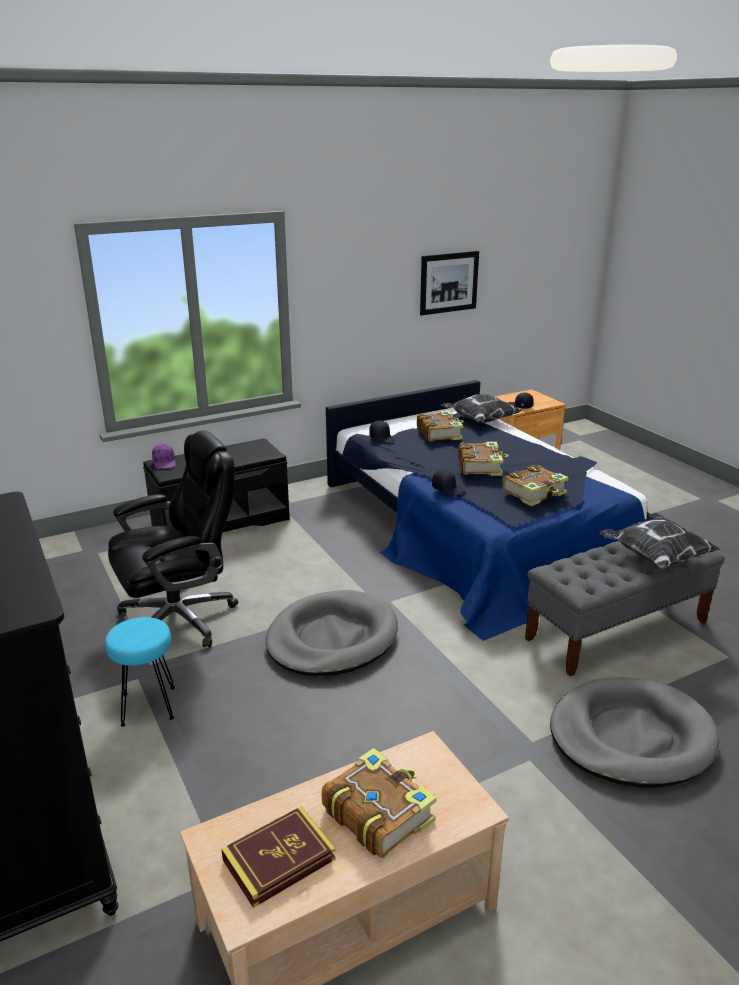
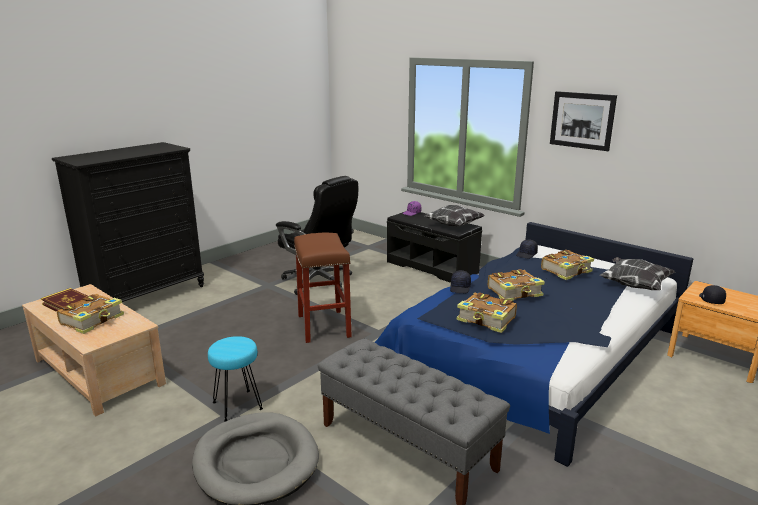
camera: 70 degrees right, 5 degrees down
(148, 705) = (241, 293): turquoise stool -> turquoise stool (238, 405)
(332, 638) = (323, 325): grey dog bed -> brown stool
(449, 282) = (690, 150): picture -> picture (582, 120)
(655, 557) = (422, 393): pillow -> pillow (453, 225)

